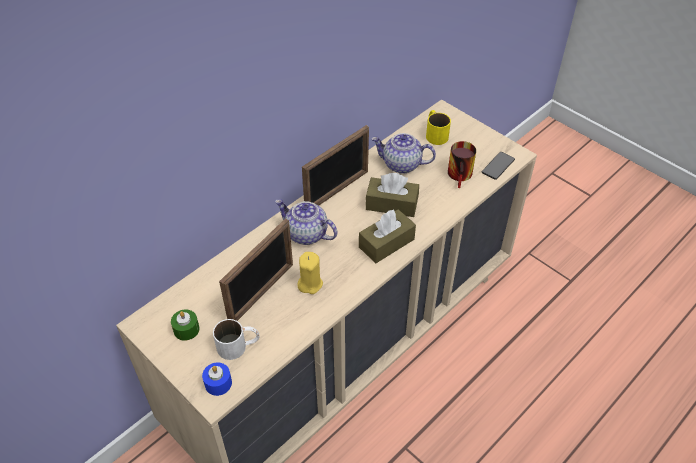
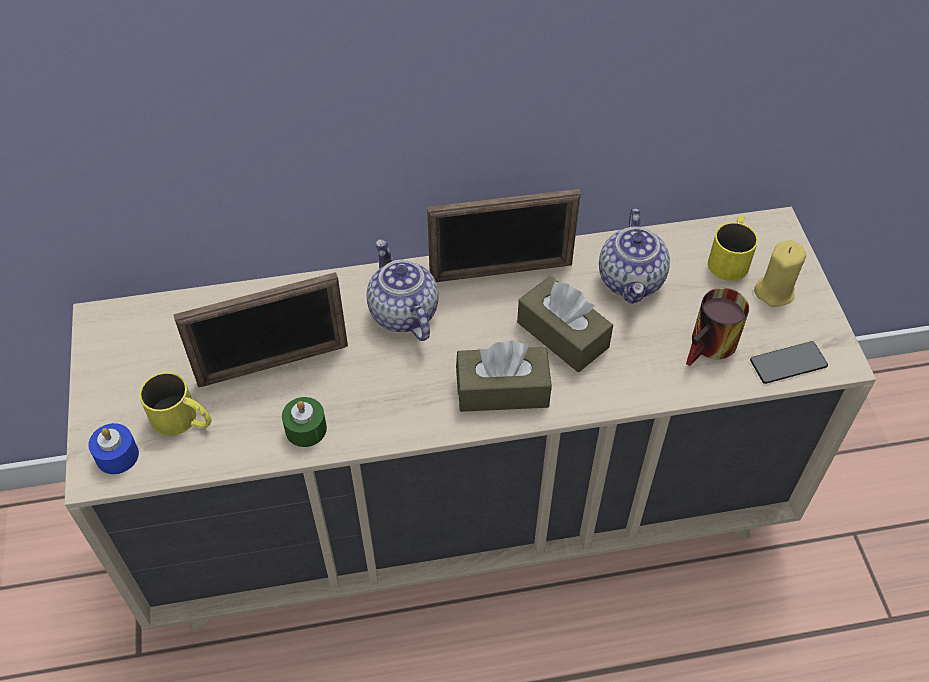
camera: 35 degrees right, 5 degrees up
(186, 329) = (143, 359): green candle -> green candle (306, 429)
(238, 345) = (183, 420): white mug -> yellow mug
(310, 284) = (345, 388): yellow candle -> yellow candle (774, 291)
(401, 164) = (632, 280): teapot -> teapot turned 135 degrees counterclockwise

